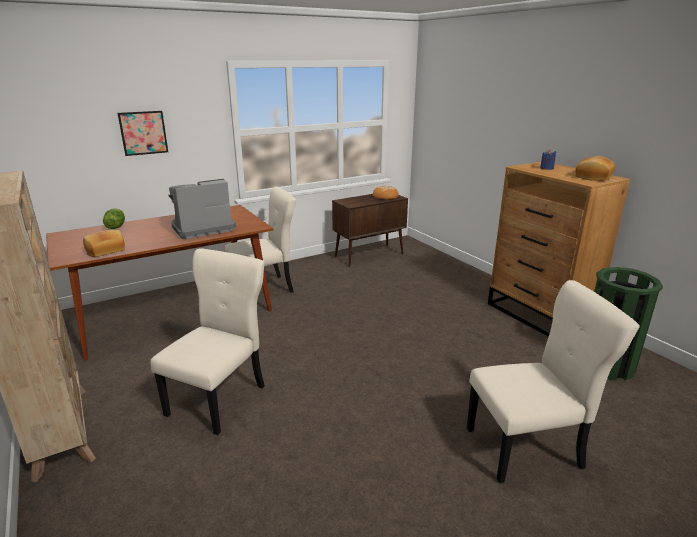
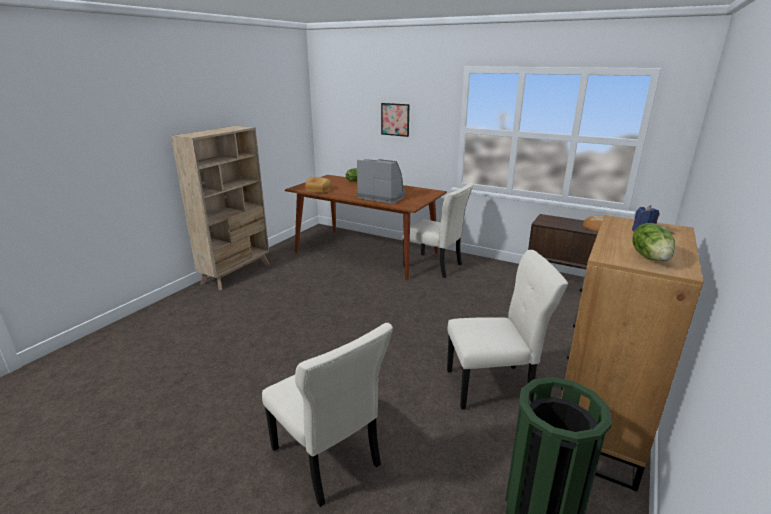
camera: 60 degrees right, 0 degrees up
(220, 398) = (291, 301): beige chair -> beige chair (493, 386)
(592, 177) = (651, 257): bread -> lettuce

